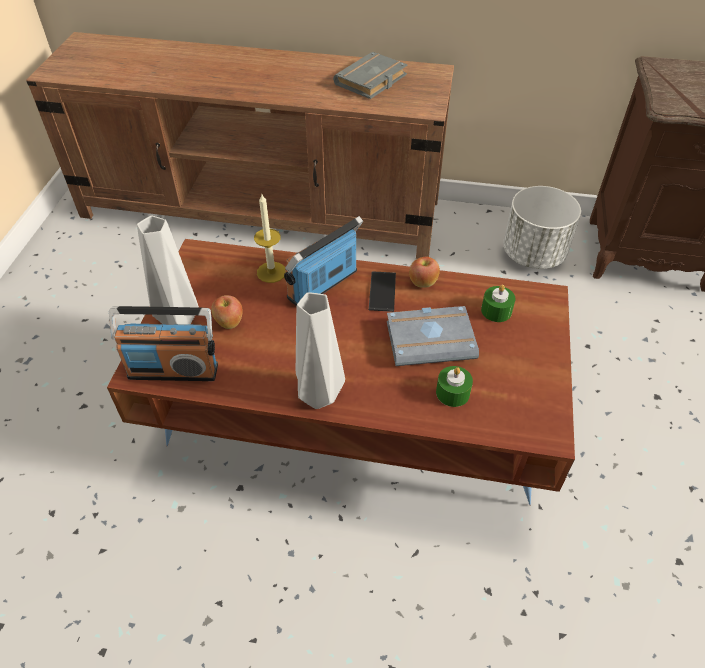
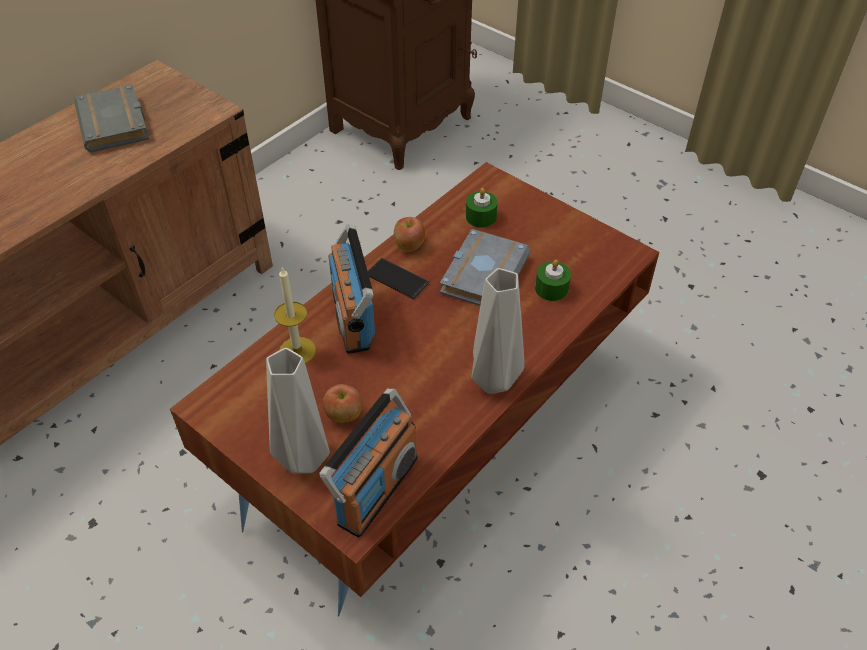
camera: 60 degrees left, 0 degrees up
(534, 254) = (337, 190): white planter -> none

